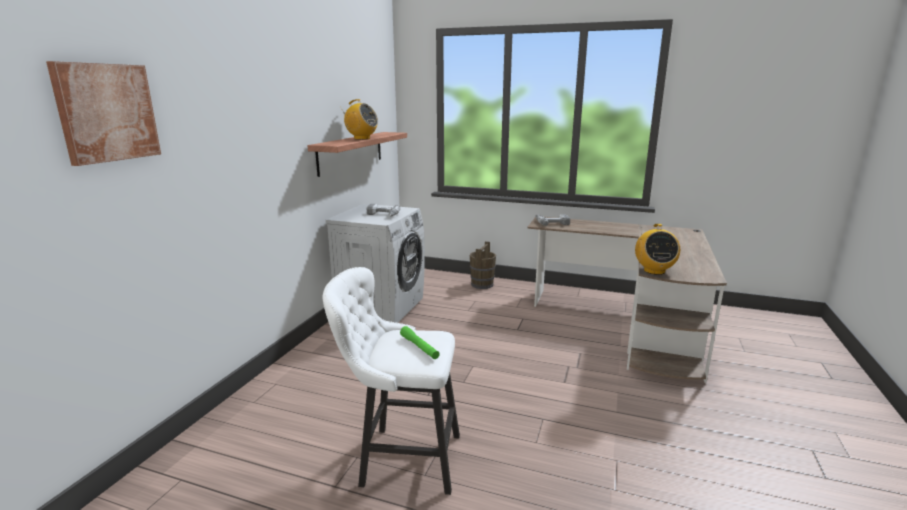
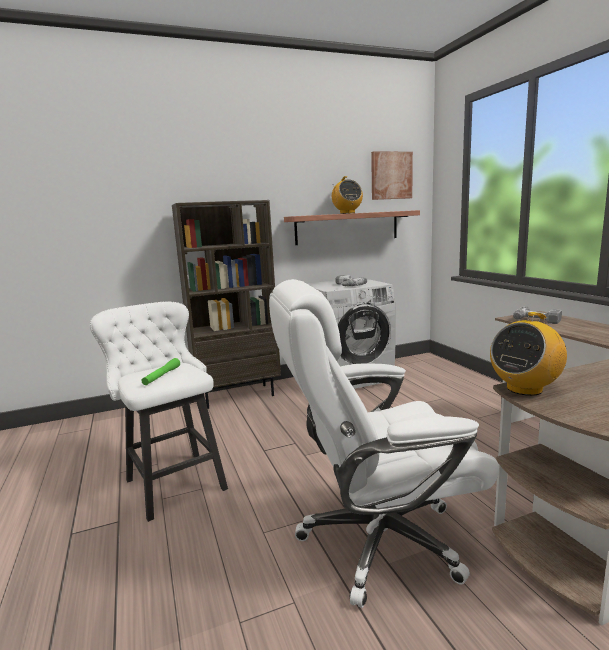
camera: 50 degrees right, 5 degrees down
(107, 112) = (90, 184): picture -> picture (391, 175)
(302, 363) = (238, 395): none -> brown bookcase
(482, 284) = (479, 387): brown bucket -> none
(594, 403) = (380, 540): none -> white office chair

